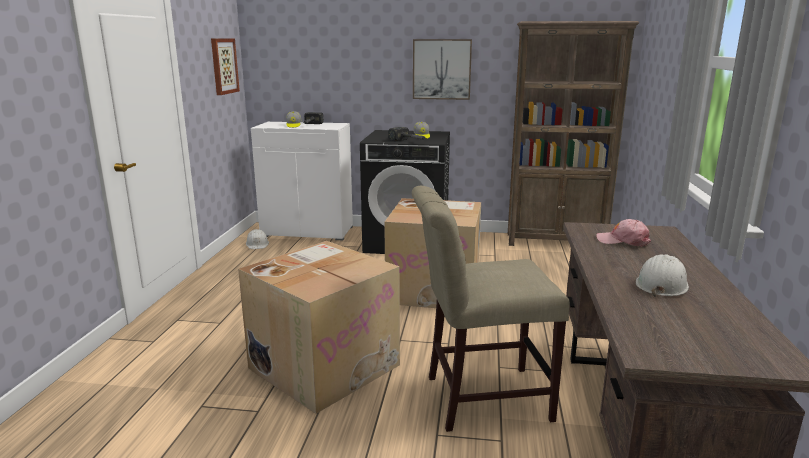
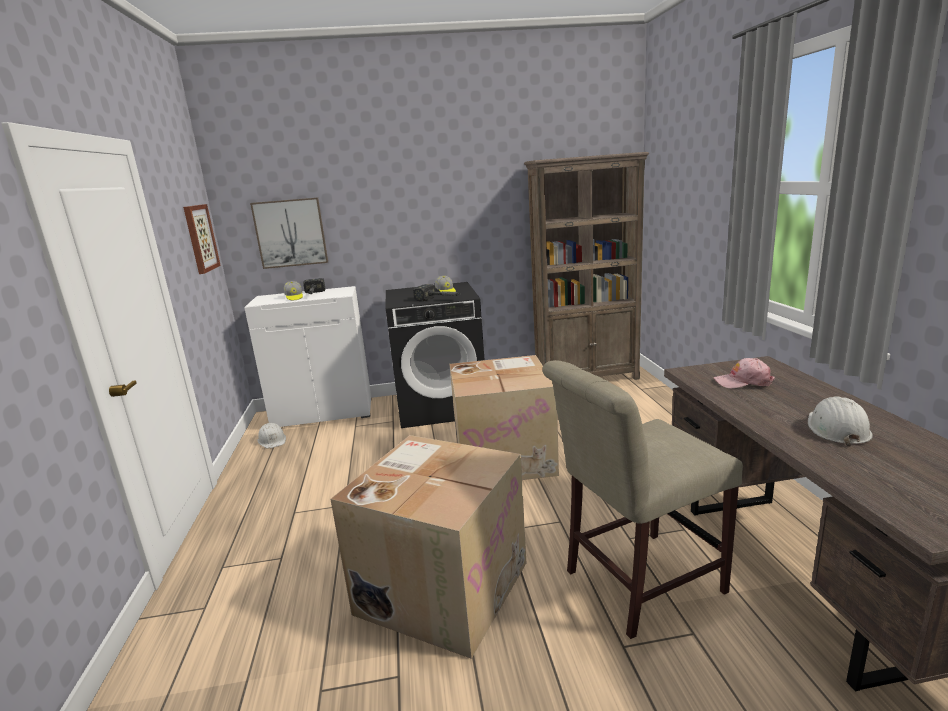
camera: 15 degrees left, 0 degrees up
(441, 69) = (451, 217): picture -> picture (290, 233)

